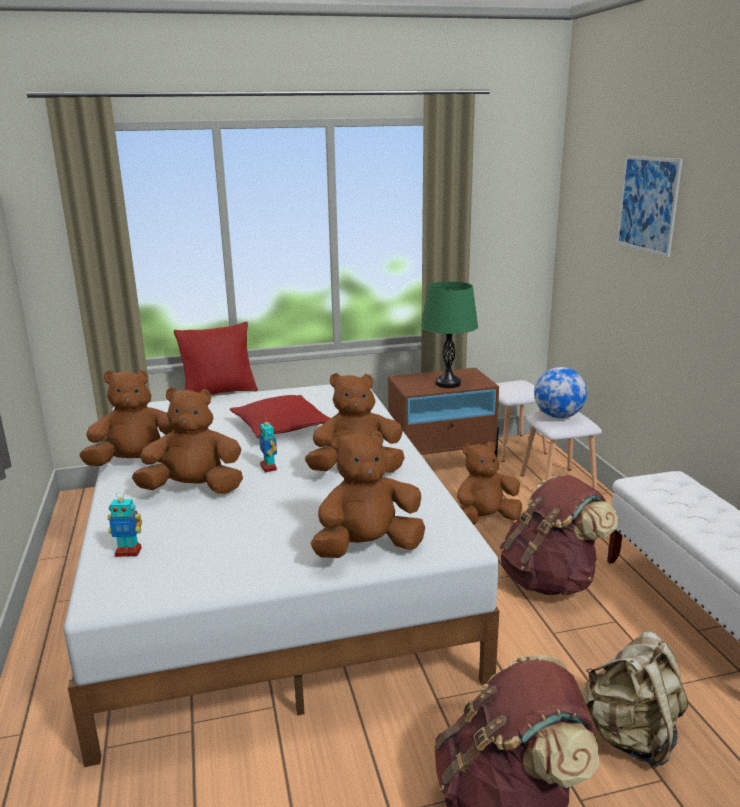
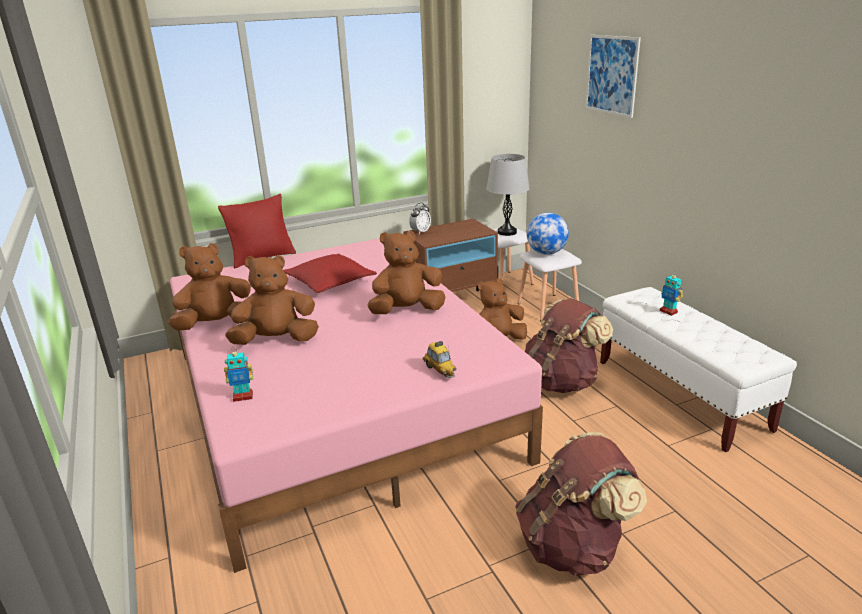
camera: 10 degrees left, 5 degrees up
(269, 467) = (333, 316): toy robot -> toy robot (668, 311)
(271, 570) = (337, 402): white bed -> pink bed
(368, 548) = (440, 370): brown plush toy -> toy car
(407, 378) = (420, 232): none -> alarm clock
(448, 384) = (455, 234): green table lamp -> none
(517, 387) = (507, 232): none -> grey table lamp
(630, 737) = (646, 485): beige backpack -> none

